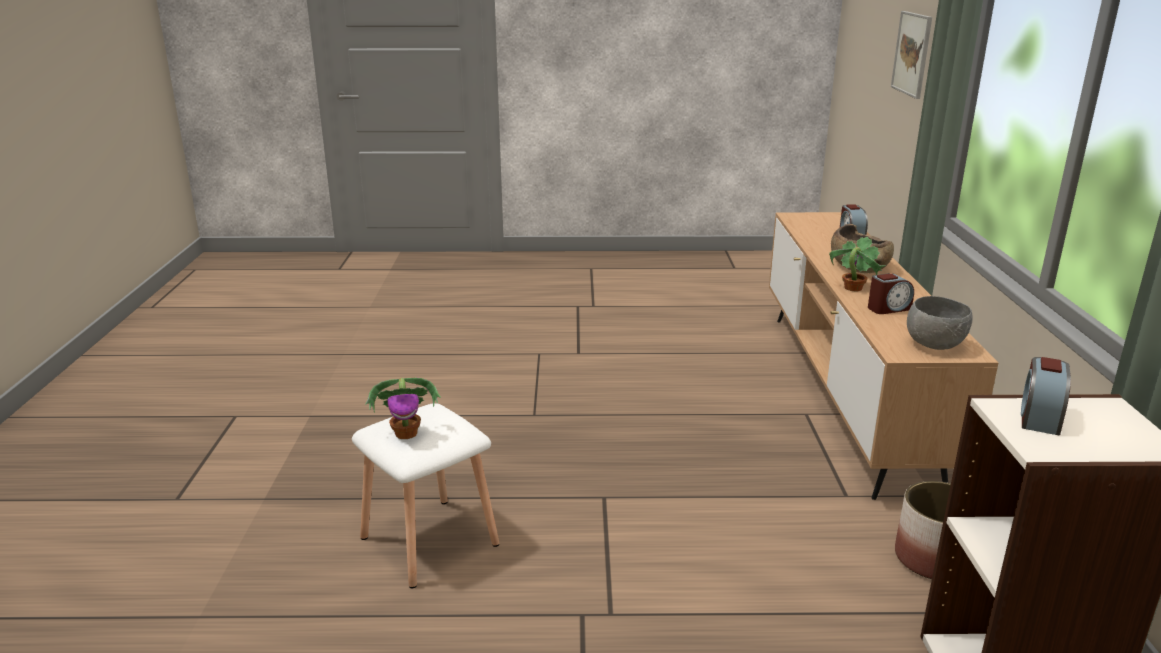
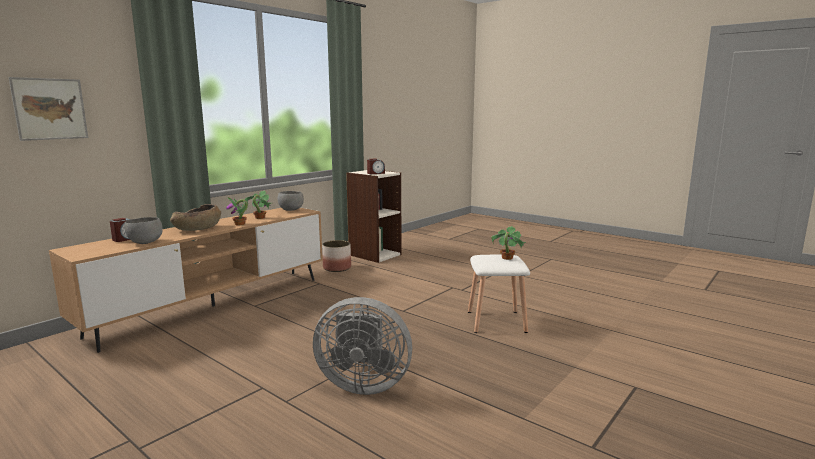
camera: 140 degrees left, 10 degrees down
(497, 386) = (363, 384): none -> grey fan
(813, 237) = (144, 243): none -> grey bowl
(888, 308) = (259, 218): alarm clock -> potted plant

